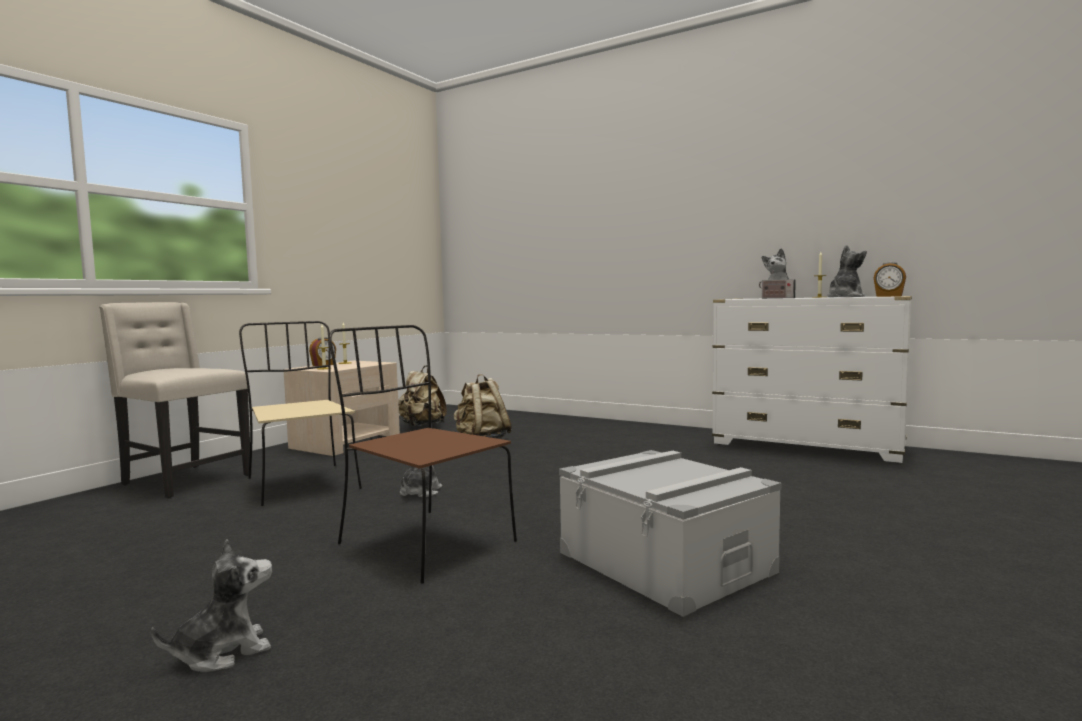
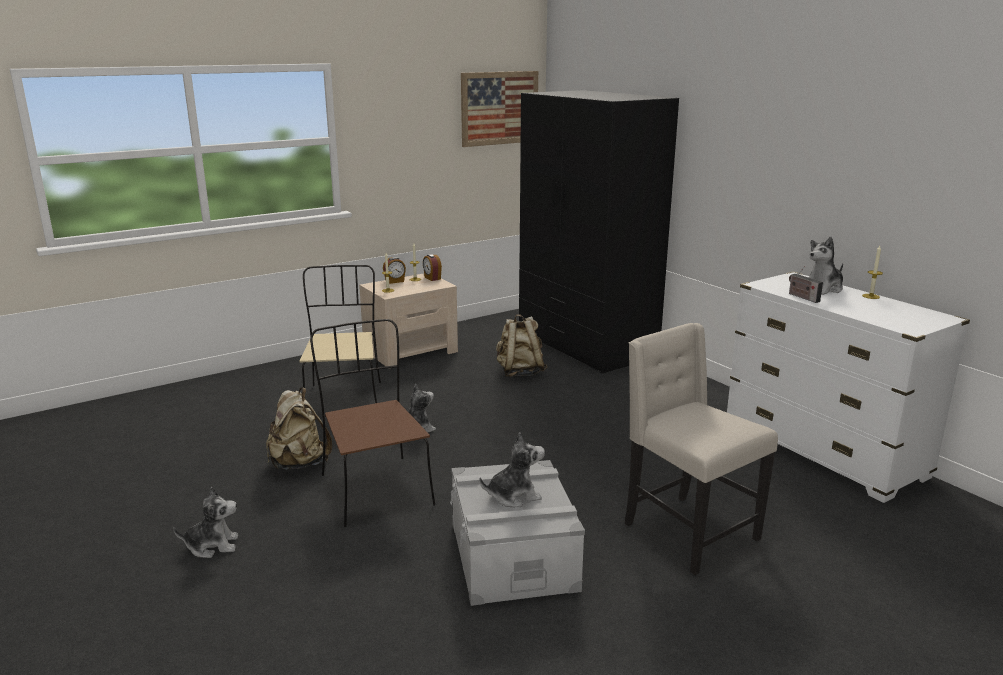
camera: 25 degrees right, 15 degrees up
(183, 480) = (272, 377): beige chair -> beige chair (687, 532)
(405, 207) = (499, 108): none -> picture
(421, 426) = (488, 338): beige backpack -> beige backpack (299, 463)
(521, 419) = (585, 344): none -> black wardrobe
(845, 297) = (882, 308): plush toy -> plush toy (513, 496)
(889, 296) = (906, 328): alarm clock -> alarm clock (432, 278)

